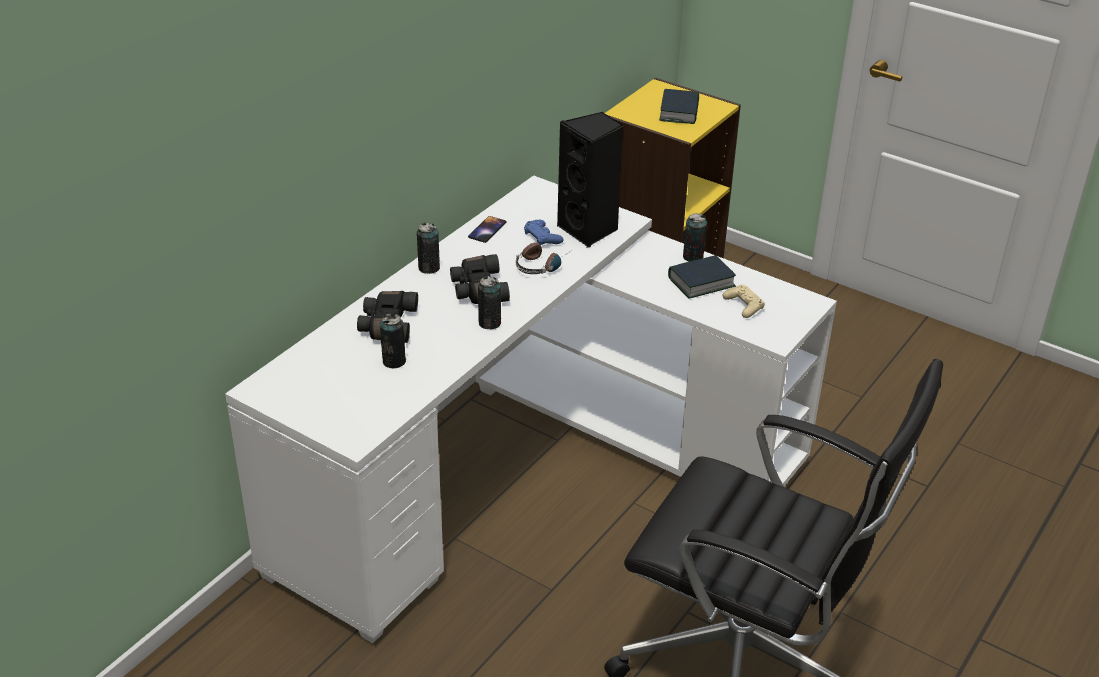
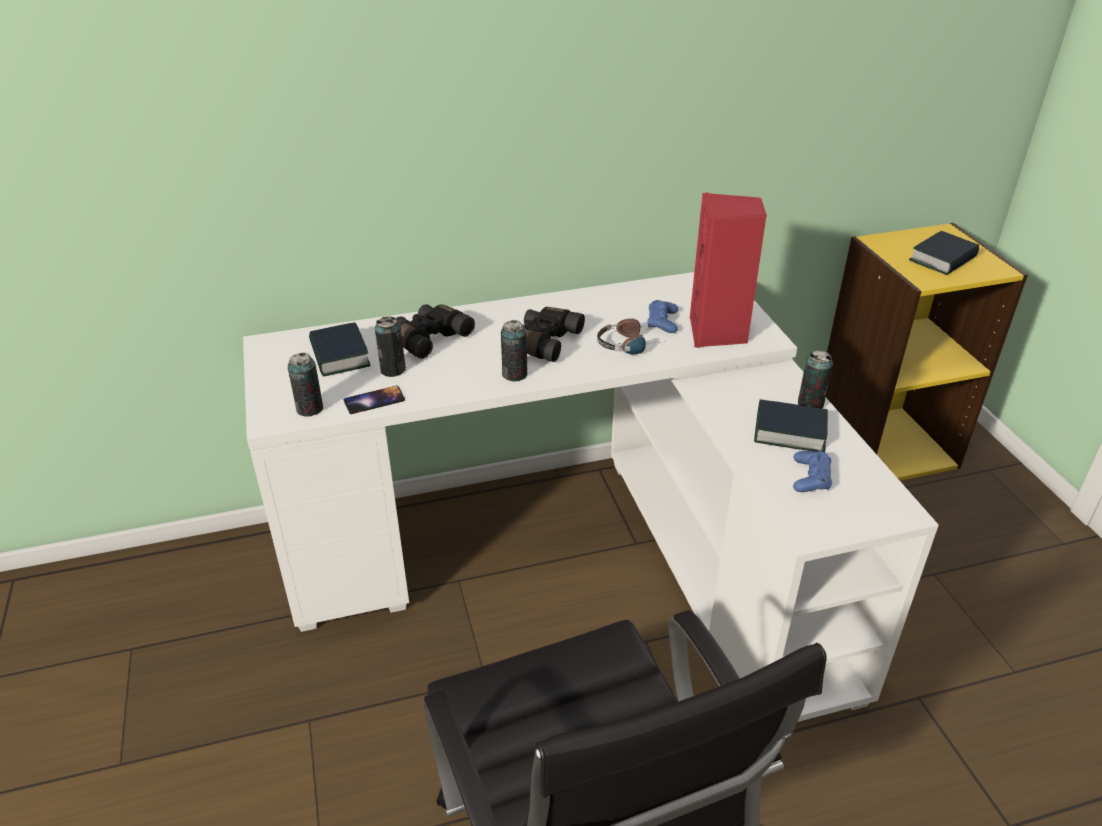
camera: 40 degrees right, 0 degrees up
(335, 370) = (340, 356): none -> book
(429, 268) = (527, 307): can -> can (310, 409)
(487, 230) = (620, 296): phone -> phone (374, 400)
(589, 230) = (717, 333): black speaker -> red speaker
(743, 305) = (811, 477): beige game controller -> blue game controller

